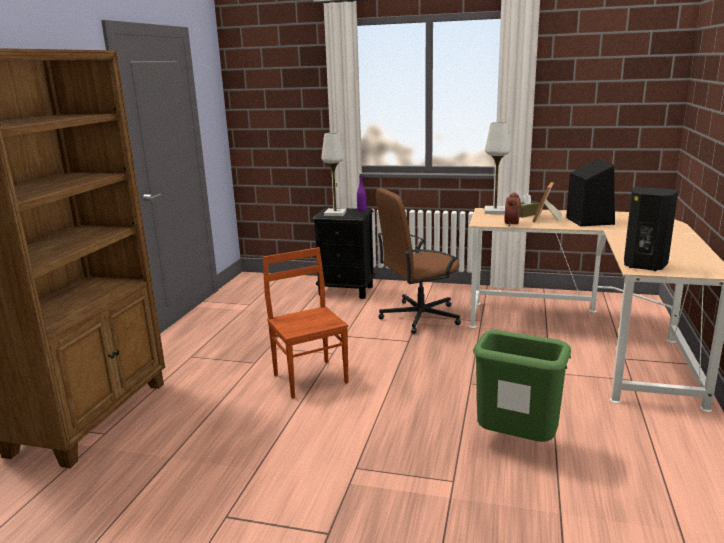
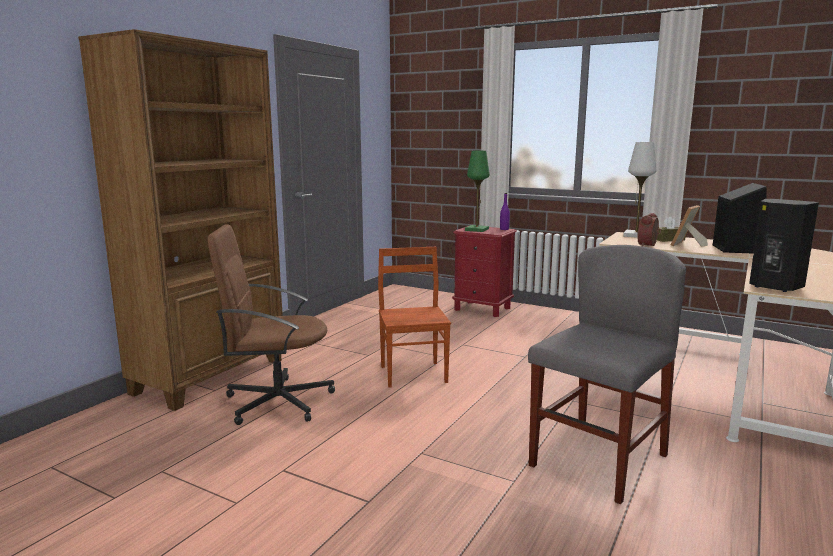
camera: 15 degrees right, 5 degrees down
(335, 213) = (477, 230): white table lamp -> green table lamp
(346, 291) = (482, 309): black nightstand -> red nightstand
(419, 317) = (545, 338): brown office chair -> brown office chair (277, 401)
(516, 444) = (598, 460): green trash can -> grey chair

